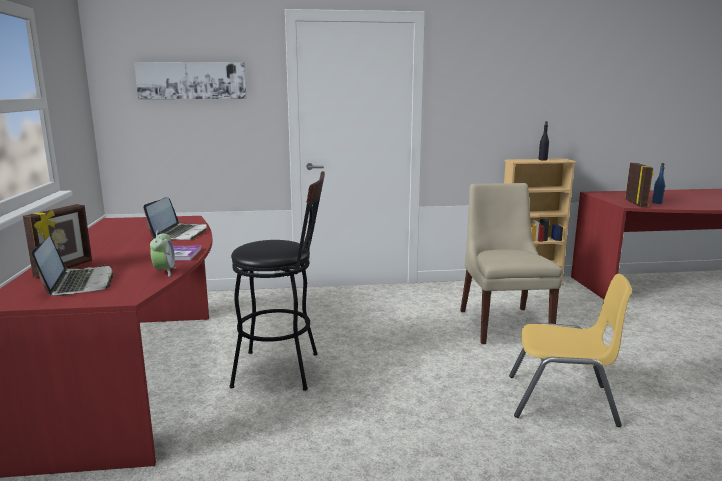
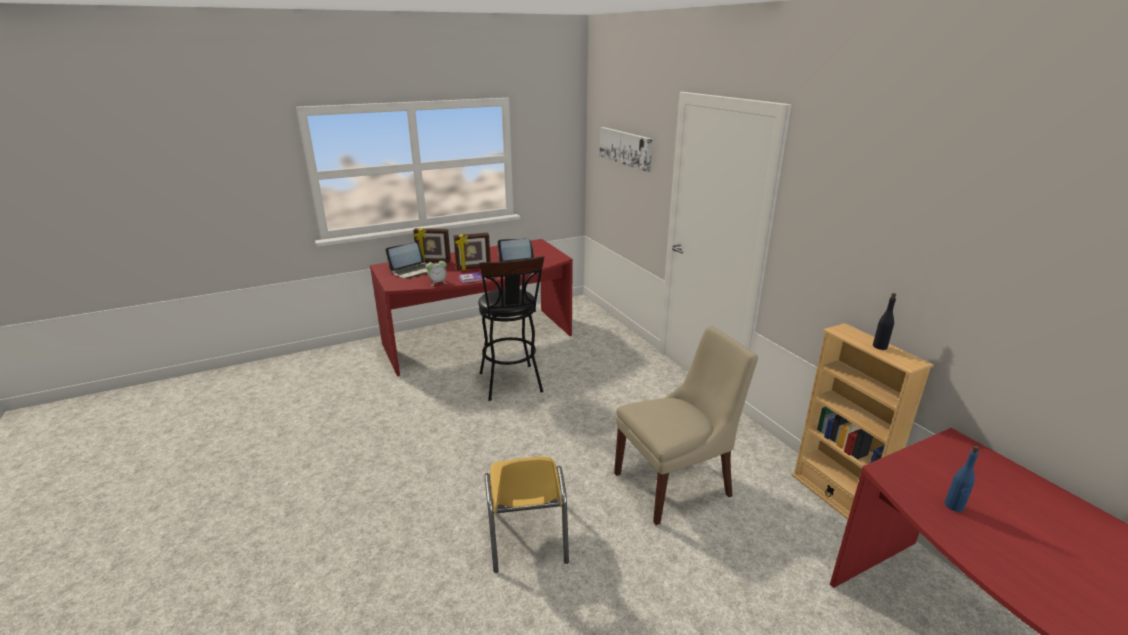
camera: 70 degrees right, 10 degrees up
(636, 203) = (916, 481): picture frame -> picture frame (473, 268)

